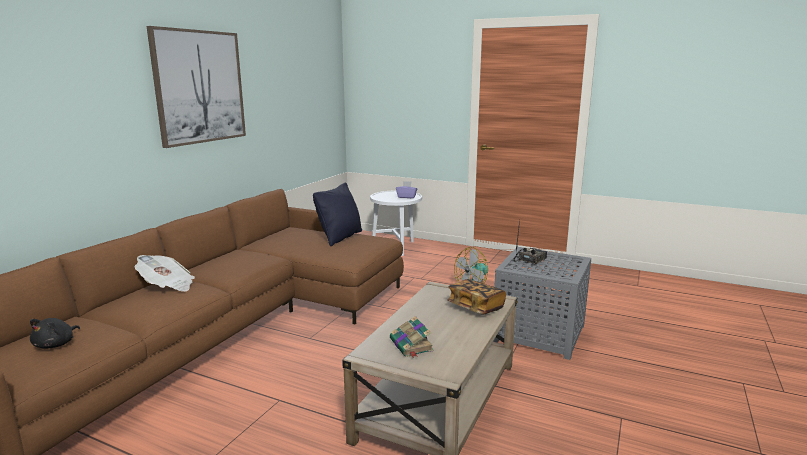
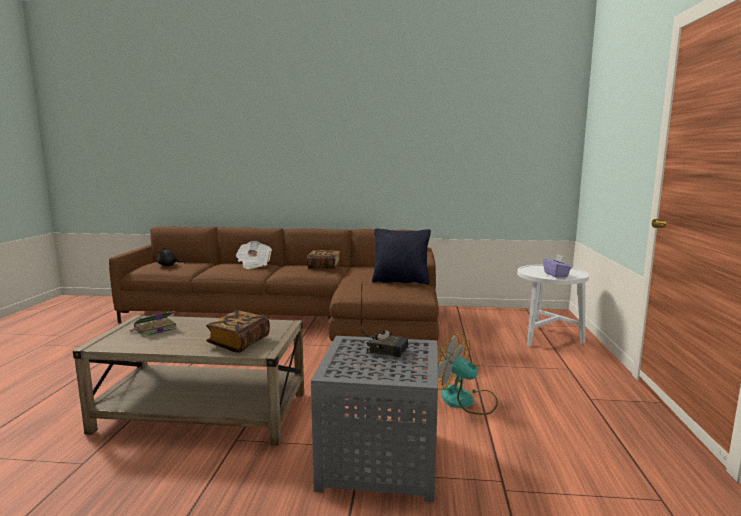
camera: 70 degrees right, 5 degrees down
(199, 87) = (357, 133): picture -> none
(242, 254) = (324, 266): none -> book

